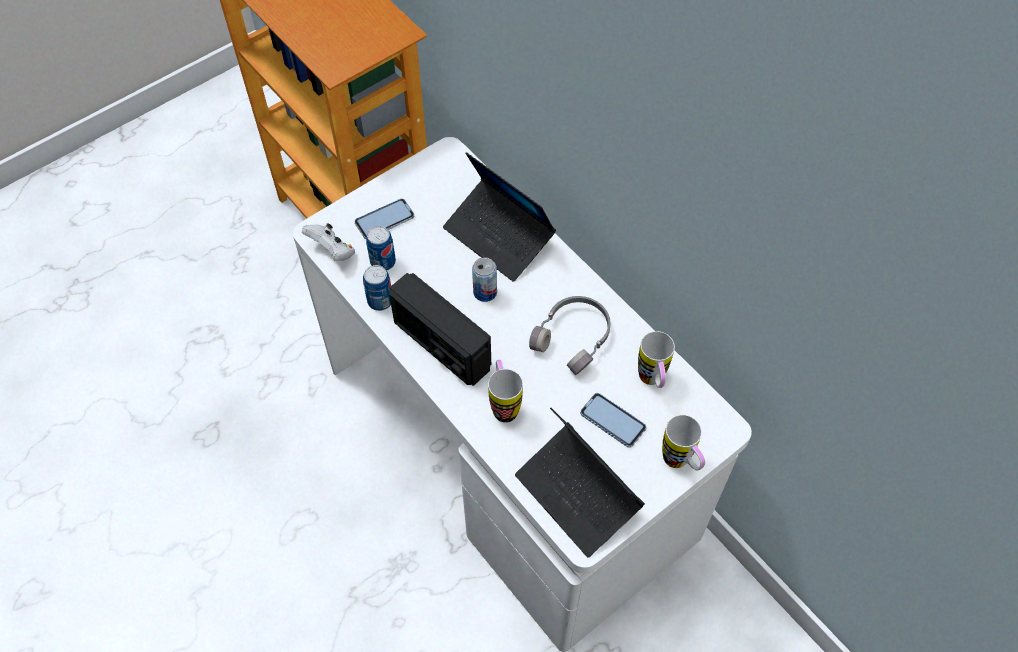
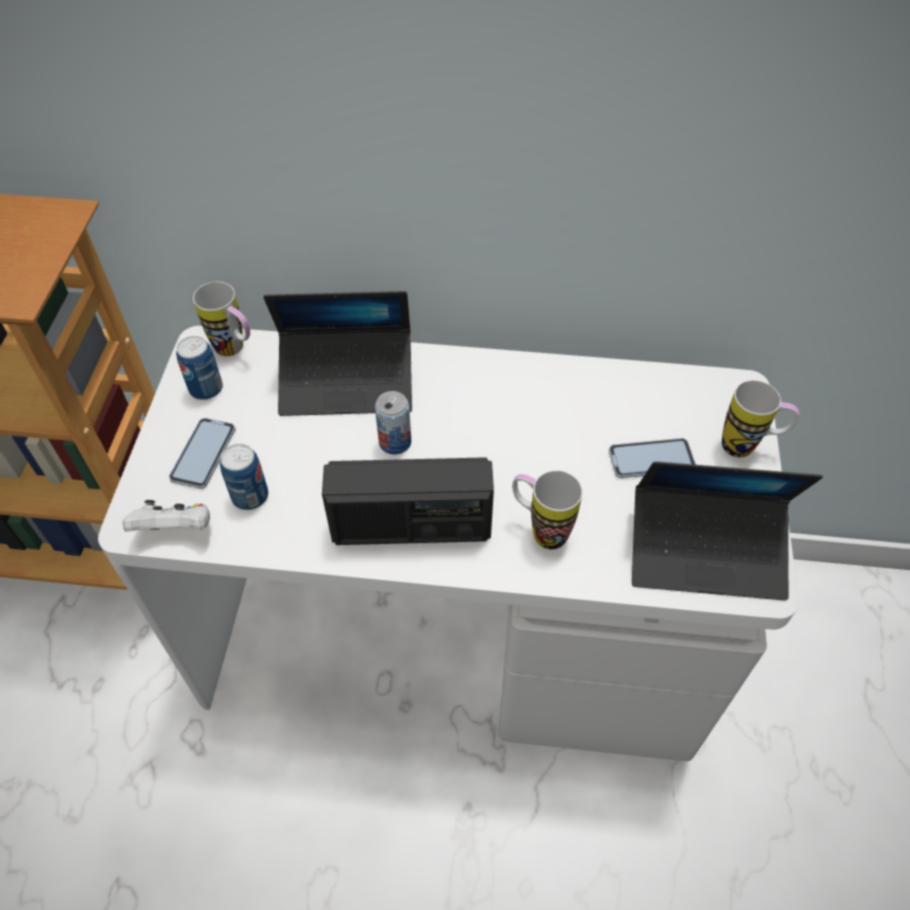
camera: 45 degrees left, 5 degrees down
(380, 300) = (292, 536): can -> can (206, 388)
(574, 338) = (528, 416): grey headphones -> none
(652, 382) = (640, 399): mug -> mug (235, 350)

